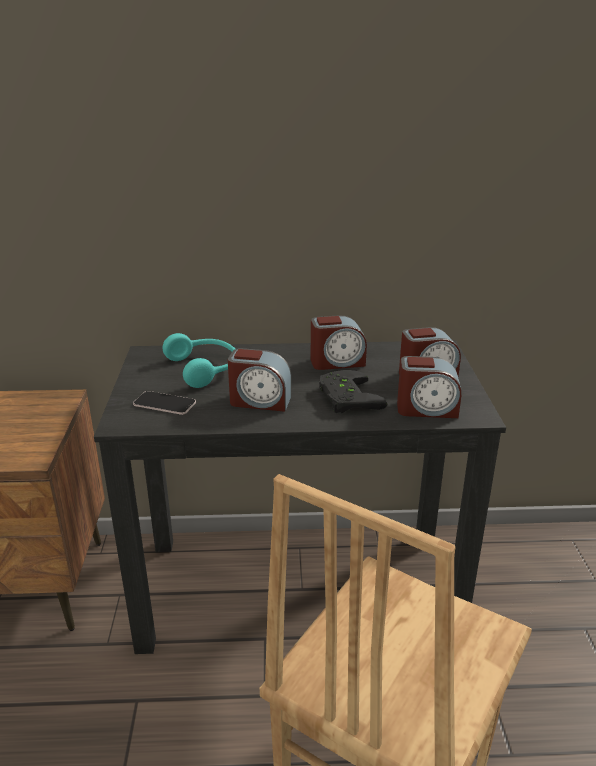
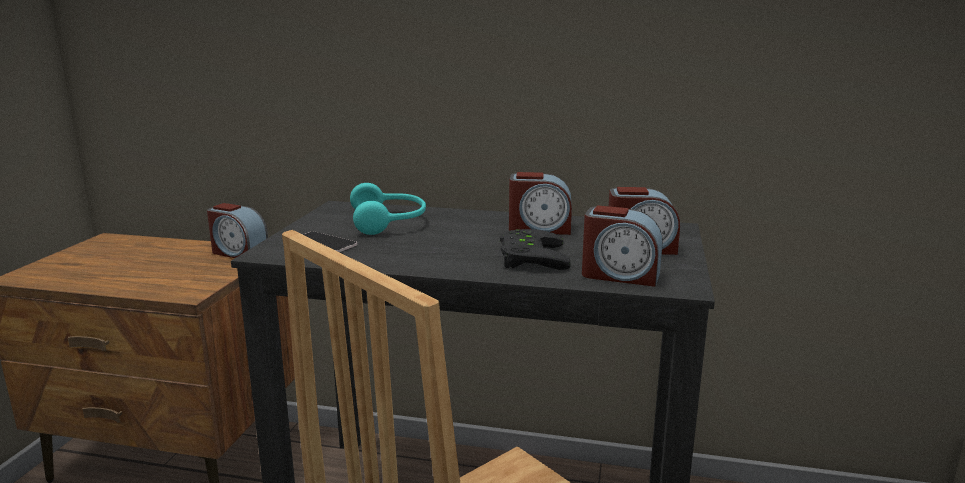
camera: 15 degrees right, 10 degrees down
(260, 401) = (427, 251): alarm clock -> alarm clock (239, 253)

